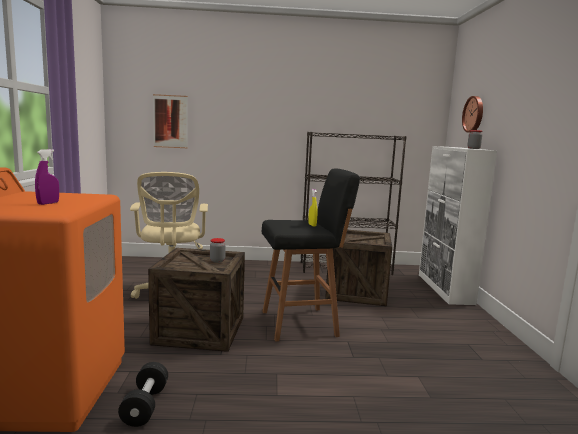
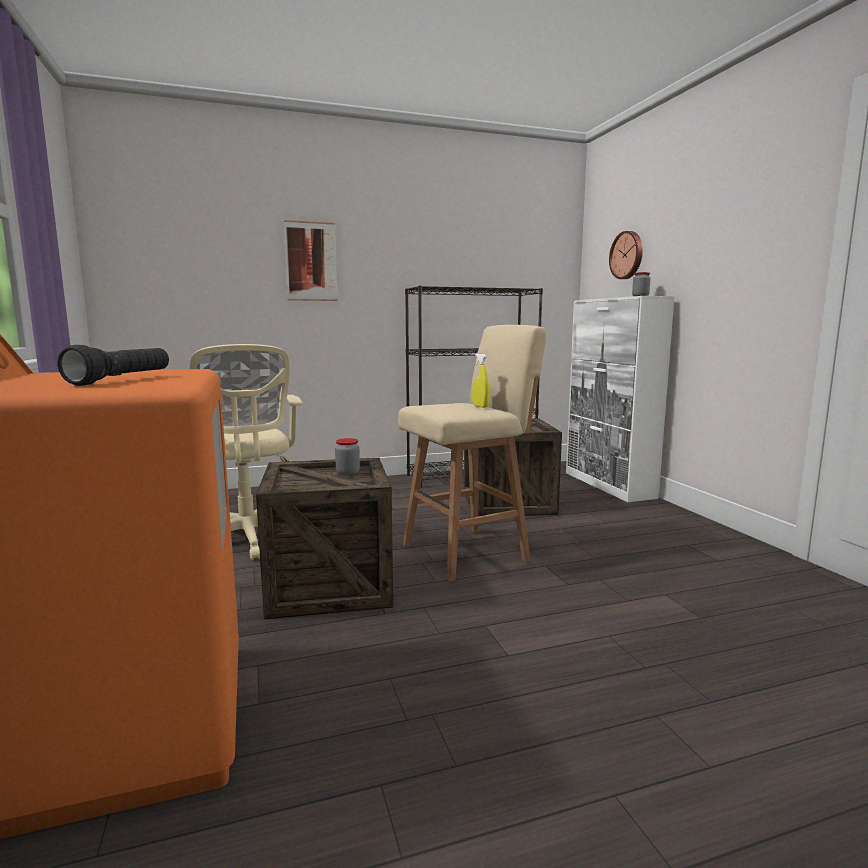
camera: 15 degrees left, 0 degrees up
(48, 203) = (122, 380): purple spray bottle -> black flashlight
(145, 406) = (320, 714): black dumbbell -> none
(170, 121) = (197, 278): picture -> picture (311, 261)
(302, 323) = (468, 552): black stool -> beige stool

